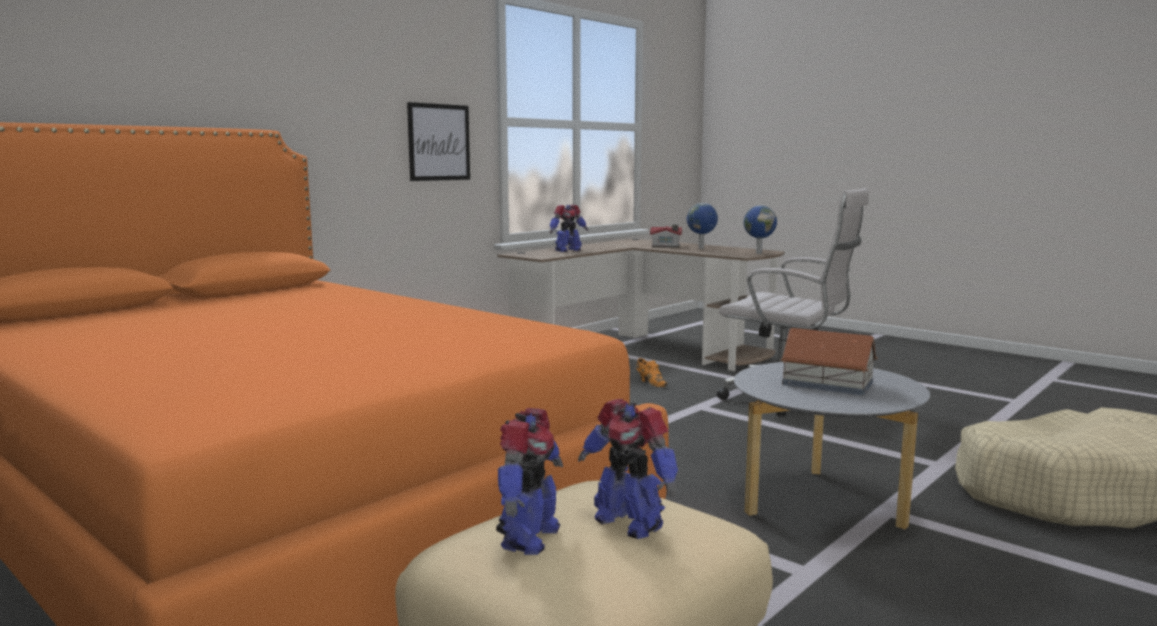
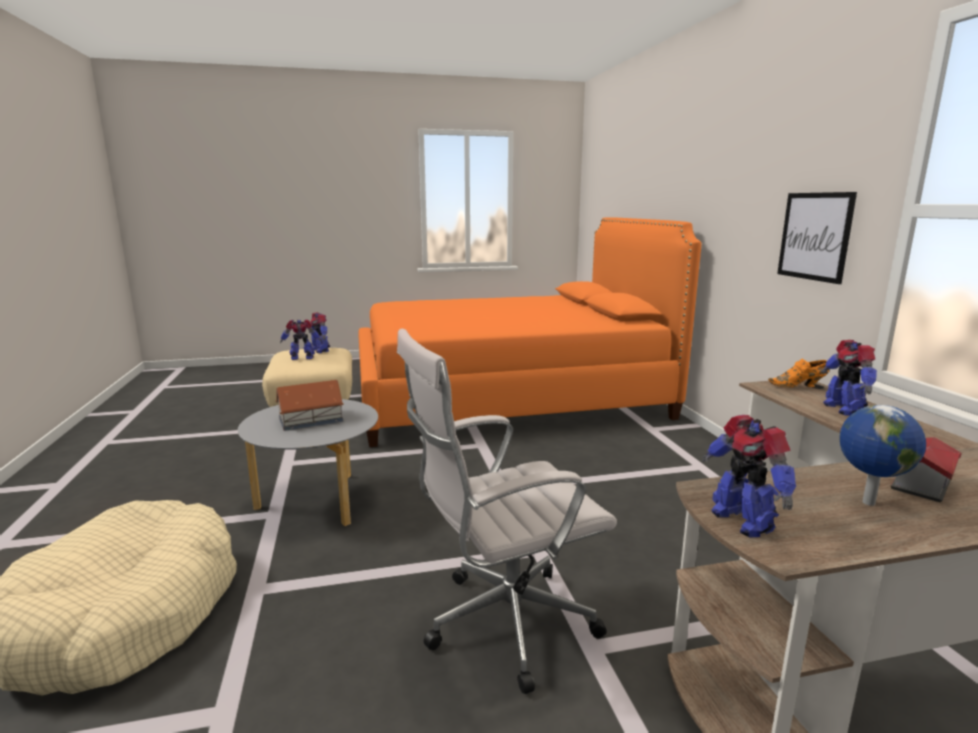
camera: 125 degrees right, 5 degrees up
(651, 383) = (651, 562): orange shoe -> orange shoe (799, 386)
(758, 253) = (742, 520): globe -> toy robot

